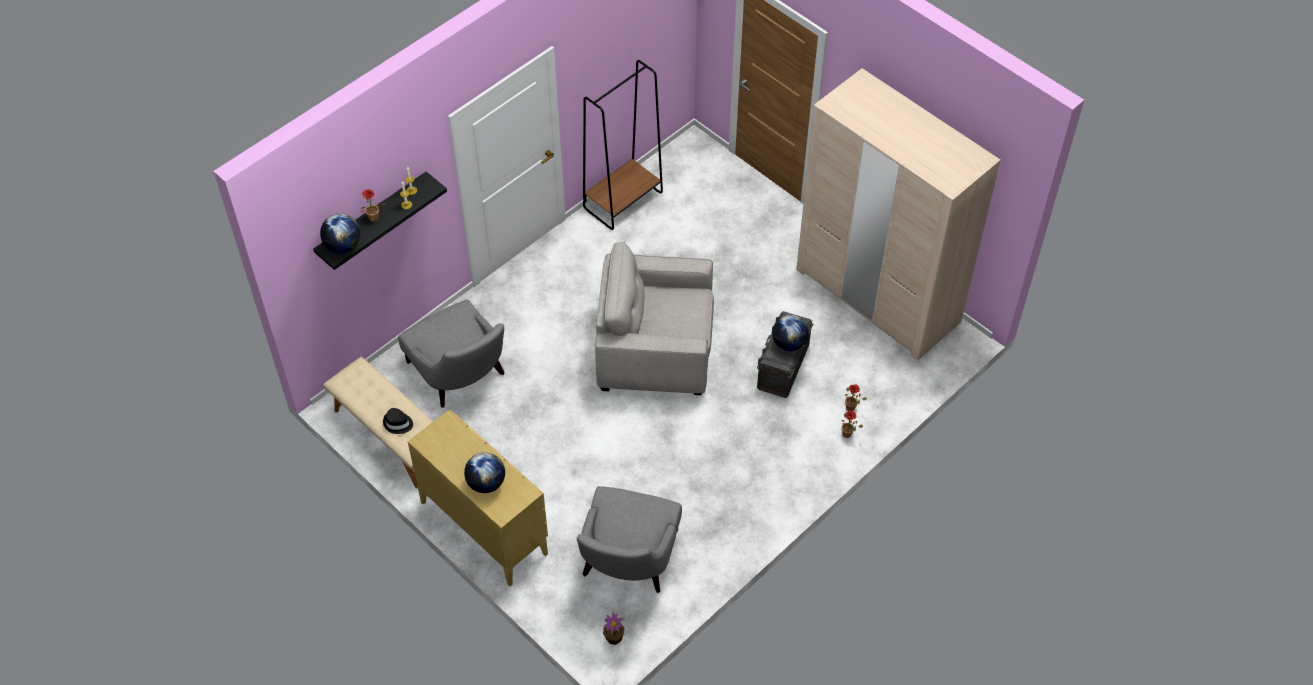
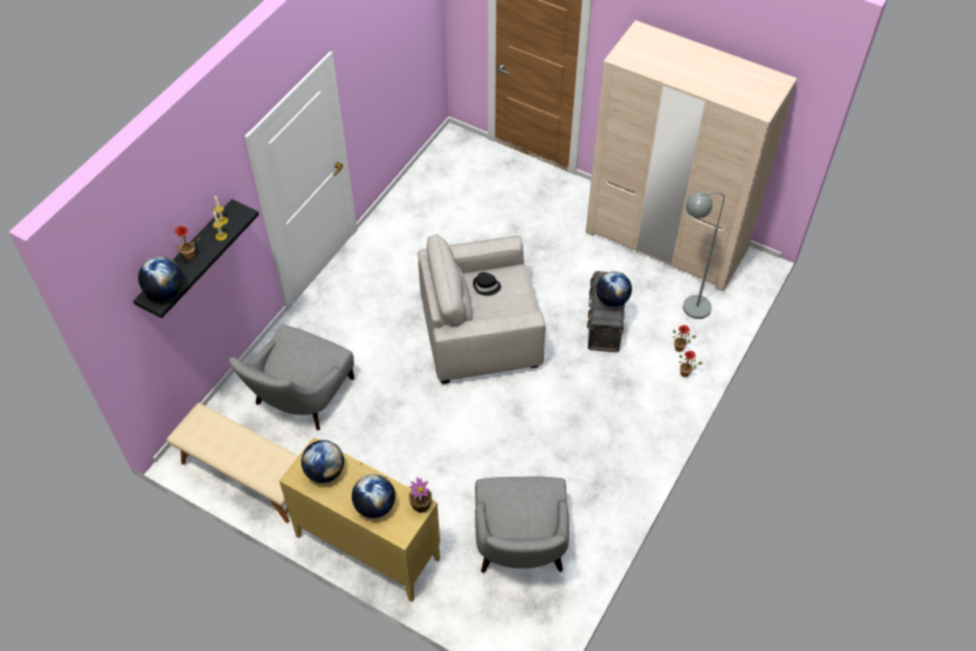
camera: 15 degrees left, 0 degrees up
(398, 423) = (256, 462): black hat -> black hat (486, 286)
(450, 442) = (325, 471): none -> globe
(460, 374) = (299, 398): grey armchair -> grey armchair turned 75 degrees clockwise
(614, 637) = (532, 629): potted plant -> potted plant (421, 505)
(623, 201) = (406, 202): clothes rack -> none
(874, 371) = (688, 309): none -> grey floor lamp

